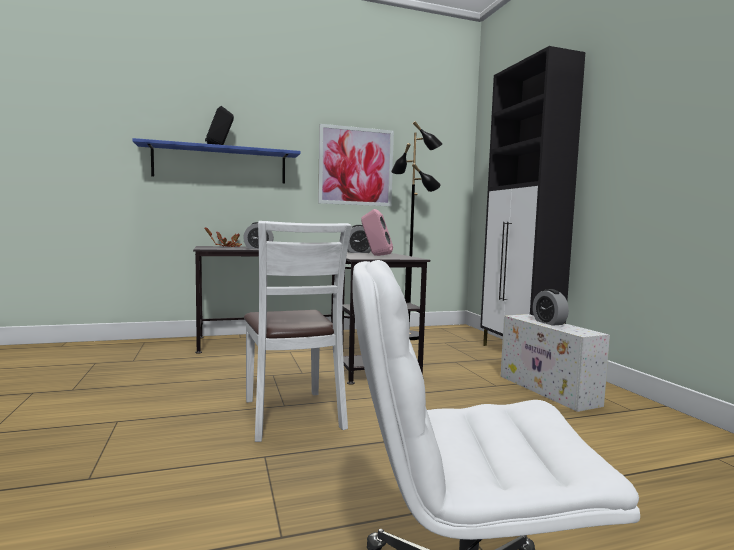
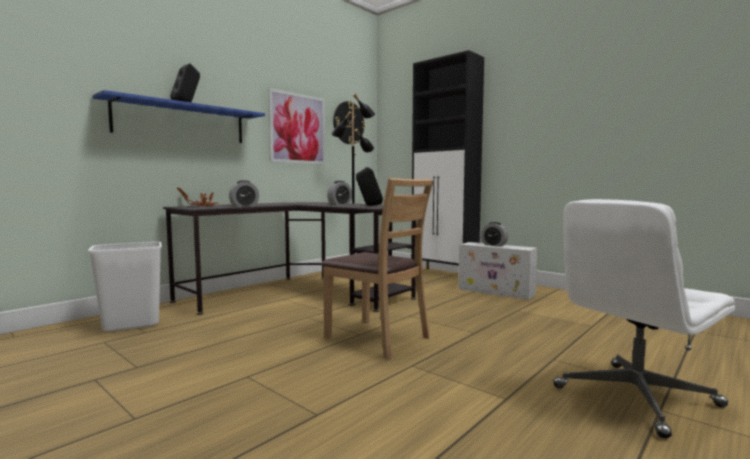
camera: 30 degrees left, 0 degrees up
(138, 352) = (132, 325): none -> white trash can
(292, 415) = (377, 338): white chair -> brown chair
(376, 255) = (369, 205): pink speaker -> black speaker
(428, 157) = (348, 123): none -> wall clock

